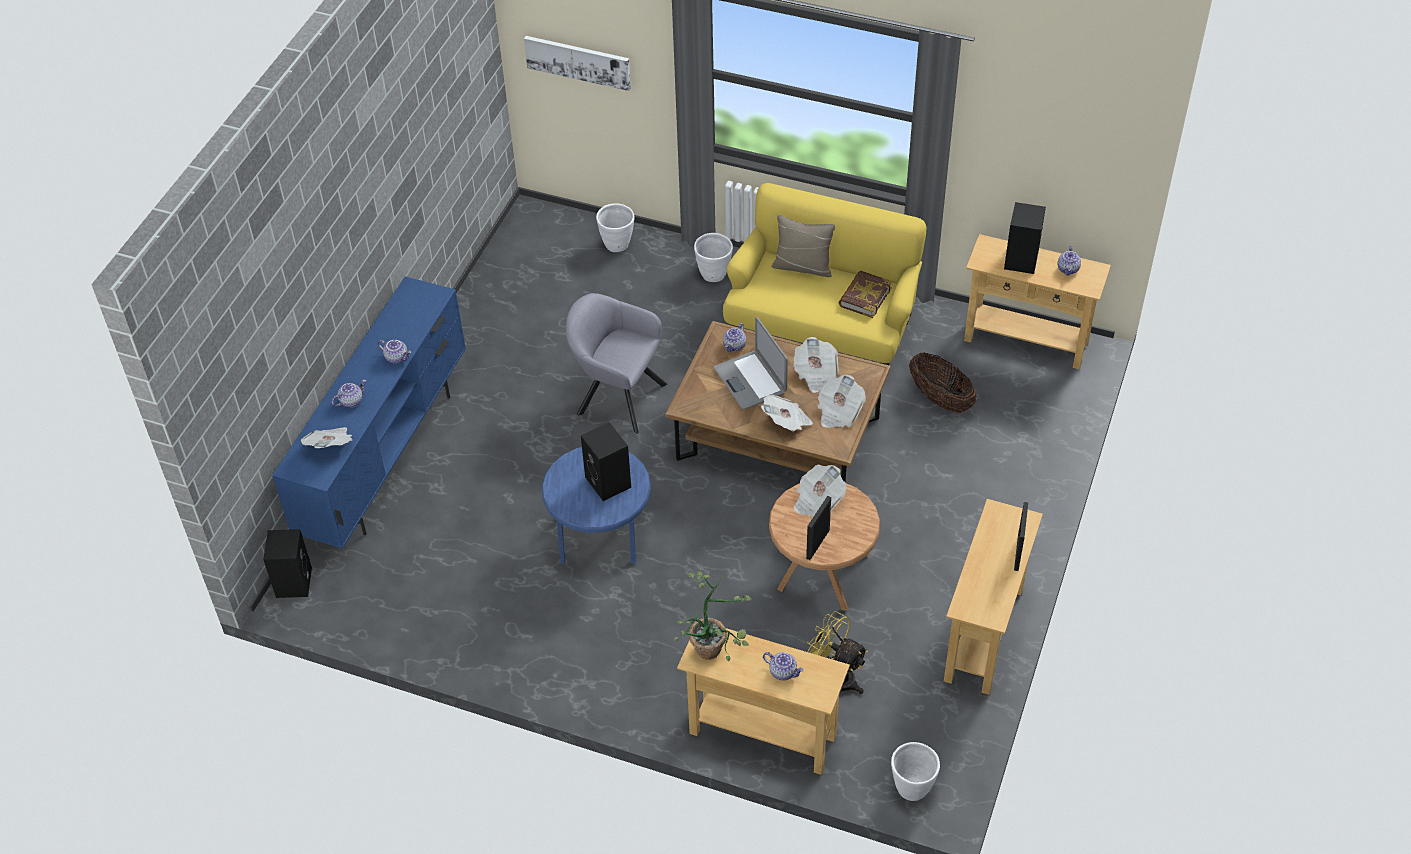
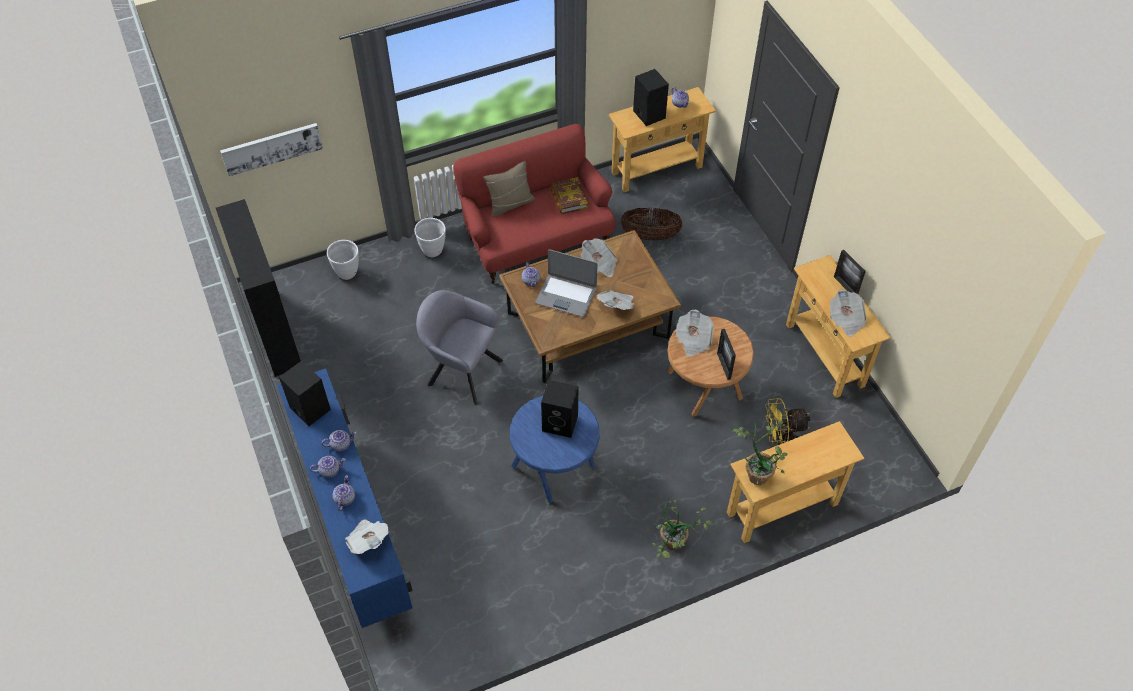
camera: 45 degrees left, 5 degrees up
(293, 581) = (387, 660): black speaker -> black speaker (309, 408)
(502, 254) = (274, 330): none -> black bookcase
(617, 397) = (461, 370): grey armchair -> grey armchair turned 45 degrees clockwise
(623, 685) = (674, 547): none -> potted plant
(783, 672) = (812, 455): teapot -> teapot (330, 470)
(822, 329) = (537, 240): yellow sofa -> red sofa
(838, 411) = (638, 278): newspaper -> newspaper (846, 320)
(912, 788) = (889, 472): white planter -> none

